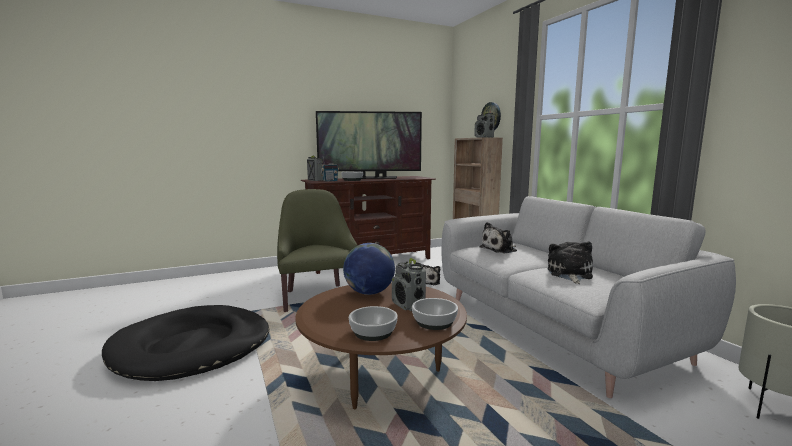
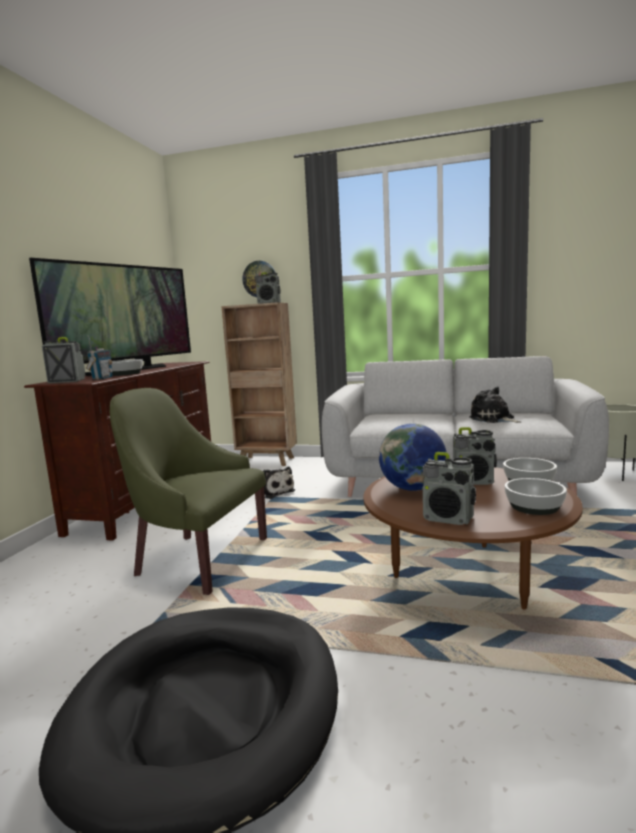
camera: 50 degrees left, 0 degrees up
(320, 312) = (448, 519): none -> radio
(500, 249) = (392, 419): plush toy -> none

